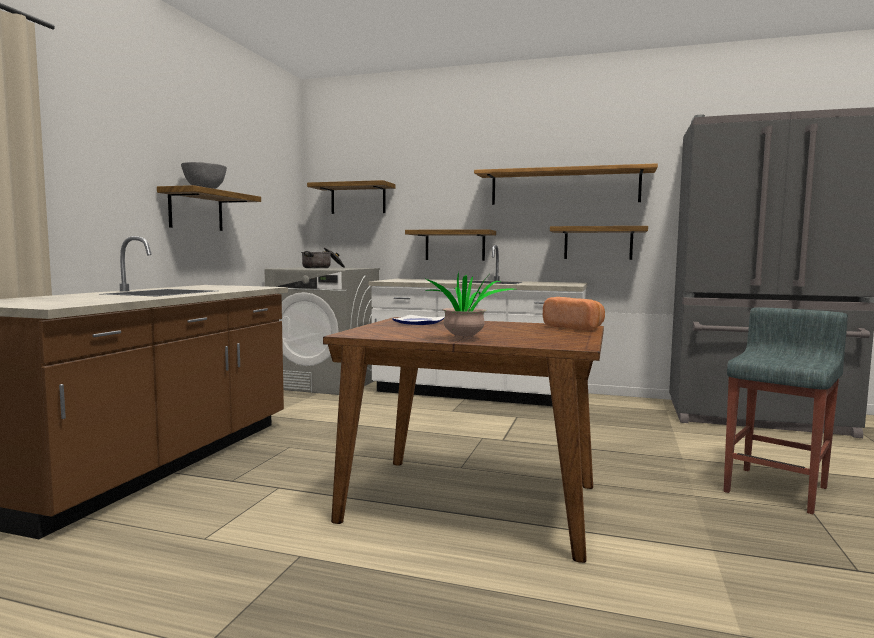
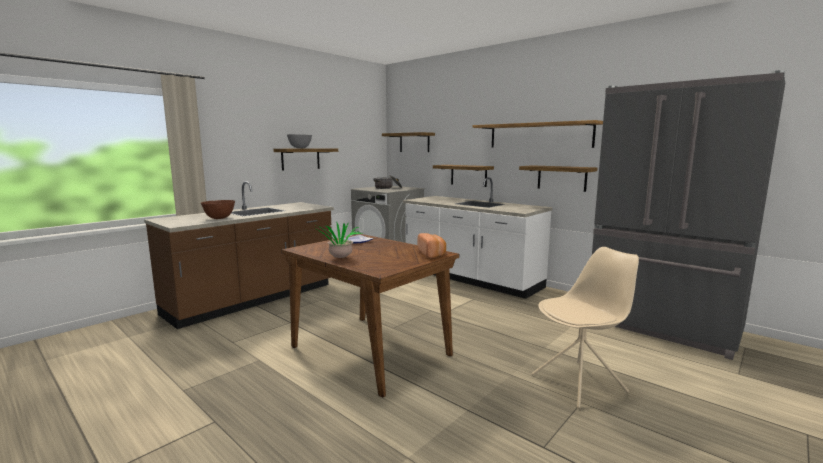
camera: 25 degrees right, 5 degrees up
(118, 298) = (219, 218): none -> brown bowl
(776, 489) = (580, 383): grey stool -> beige chair

